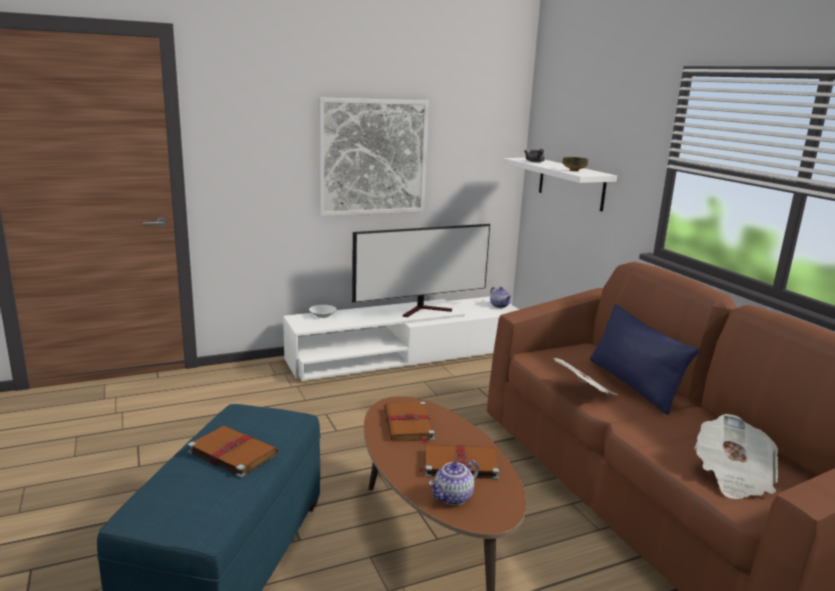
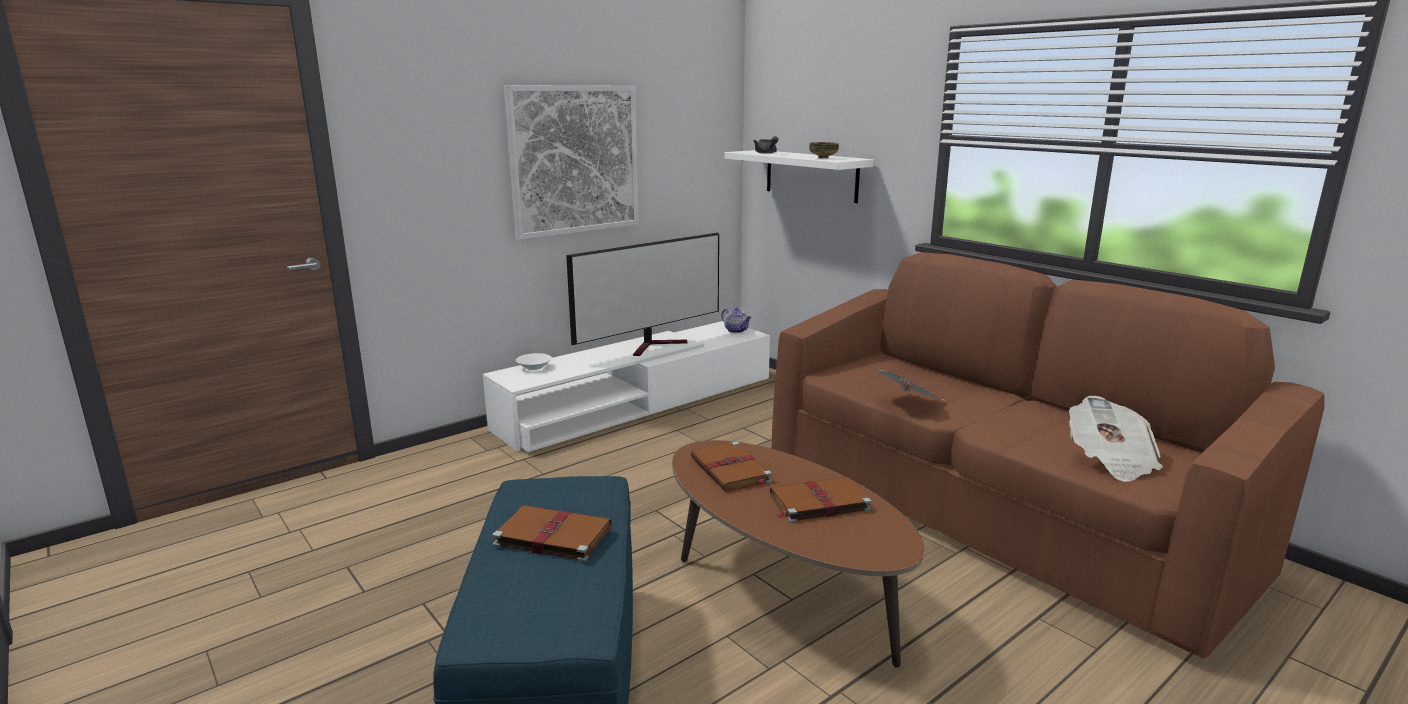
camera: 15 degrees left, 0 degrees up
(453, 498) = (836, 539): teapot -> none
(632, 384) = (950, 388): blue pillow -> none

